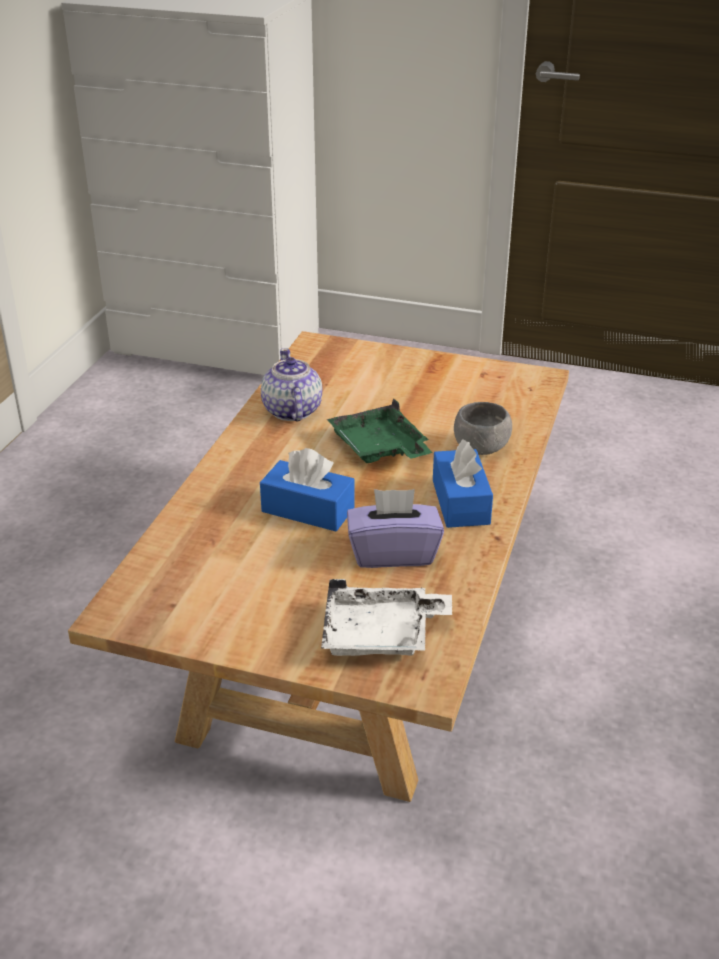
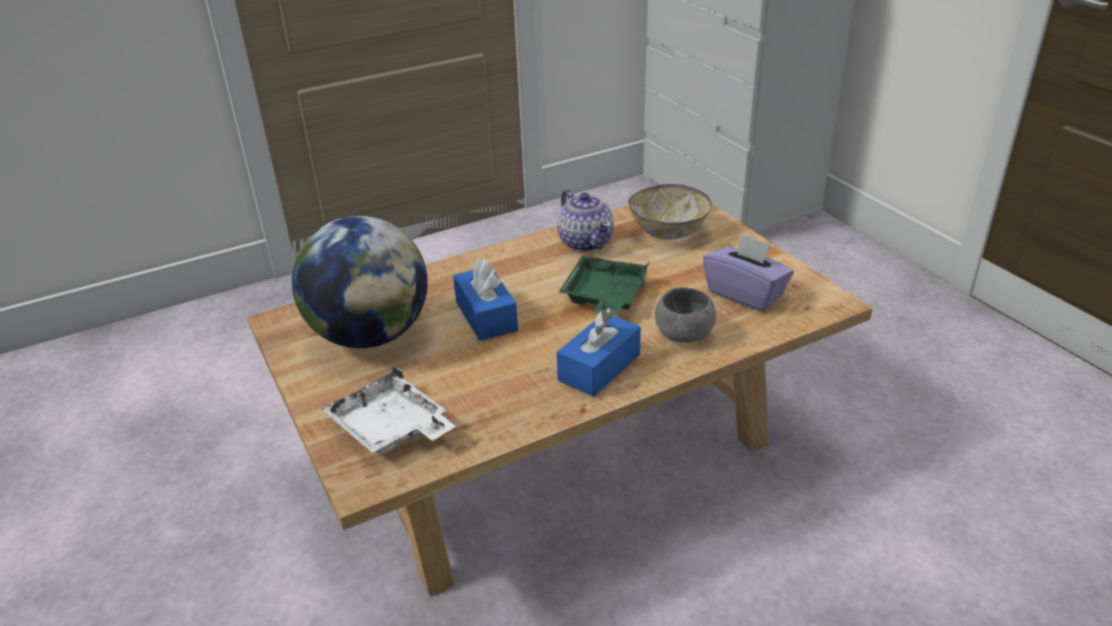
camera: 45 degrees right, 0 degrees up
(231, 578) = (370, 335): none -> globe
(291, 411) = (585, 242): teapot -> teapot turned 120 degrees clockwise
(347, 374) = (669, 232): none -> bowl
(393, 553) = (491, 377): purple tissue box -> purple tissue box (745, 294)

